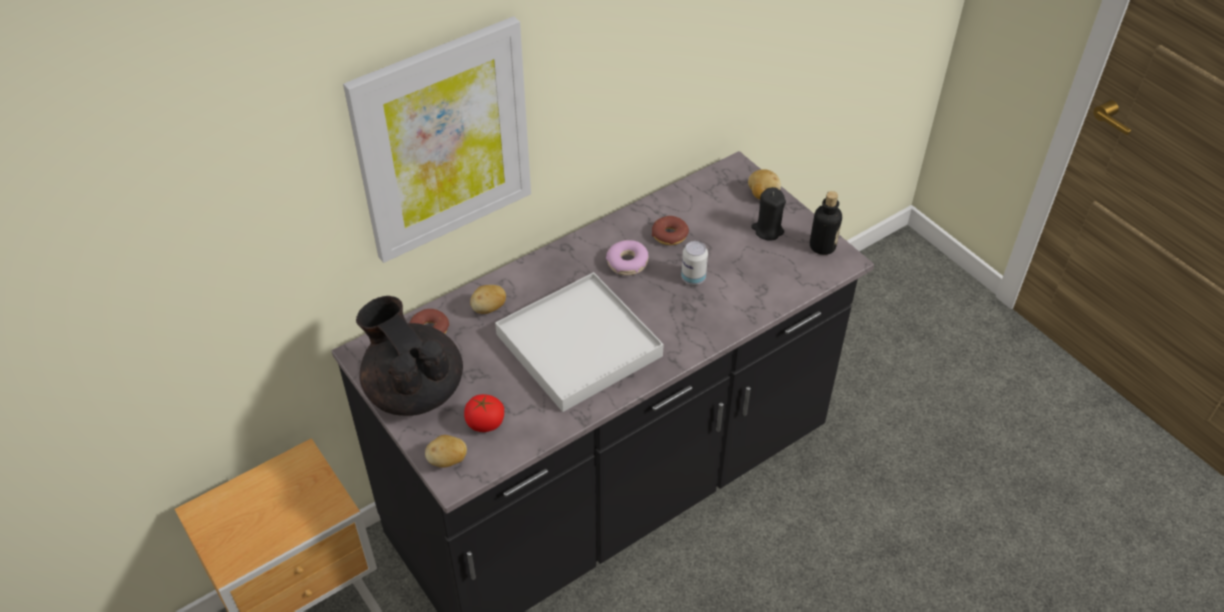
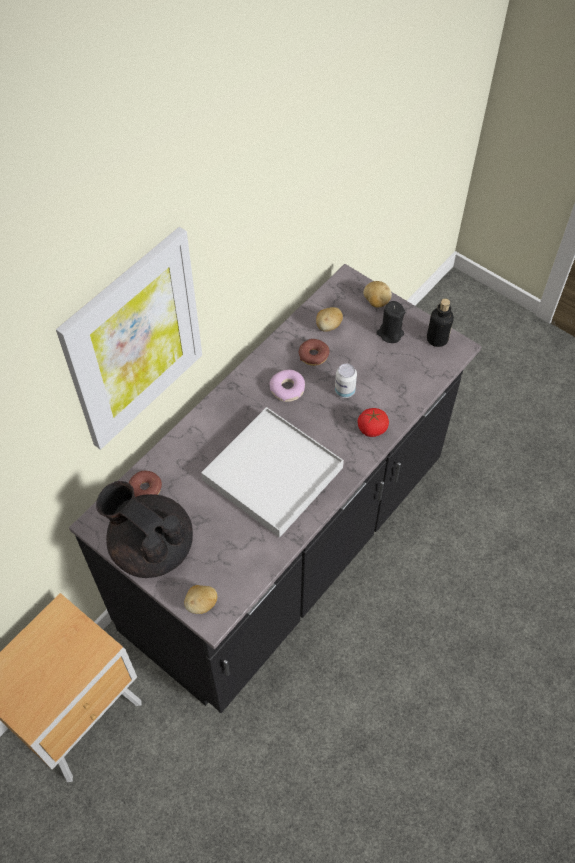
camera: 15 degrees left, 10 degrees up
(485, 423) = (220, 562): tomato -> tomato (372, 429)
(488, 309) = (188, 458): potato -> potato (328, 326)

